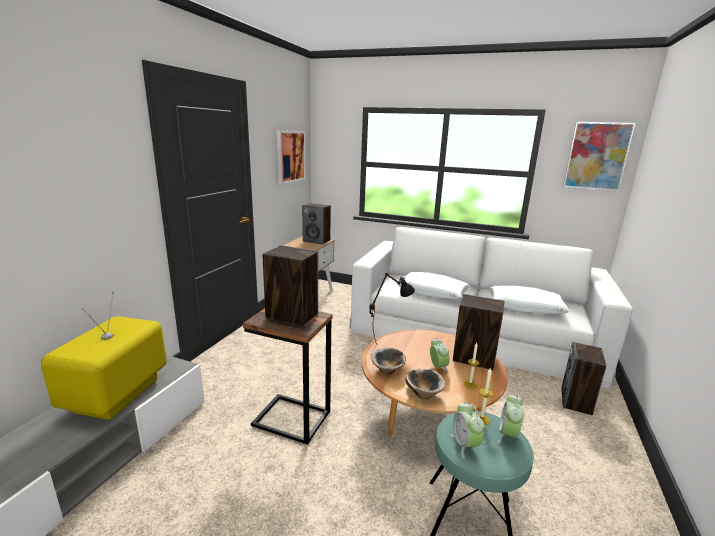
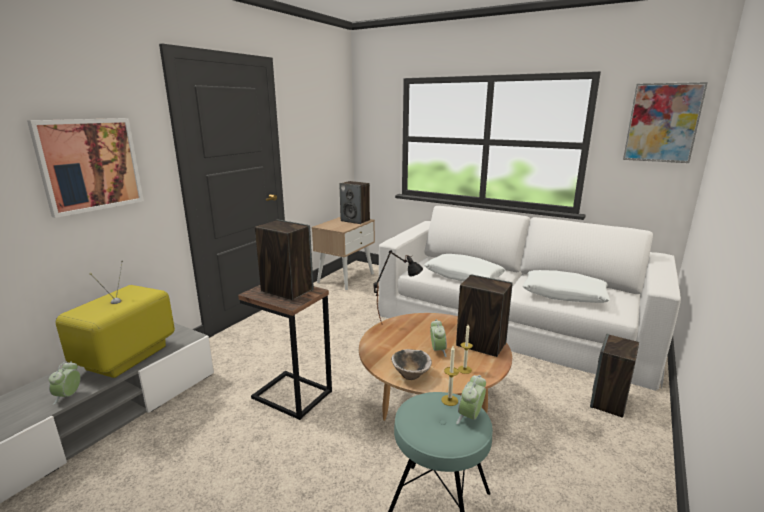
camera: 10 degrees right, 0 degrees up
(290, 156) = (327, 132): picture -> picture (90, 165)
(387, 370) = (383, 350): bowl -> none
(465, 445) = (419, 422): alarm clock -> alarm clock (69, 396)

